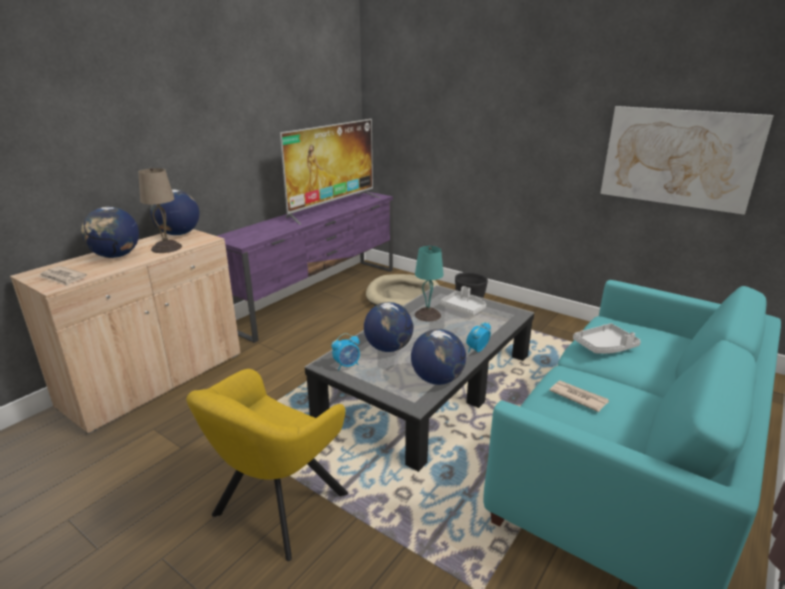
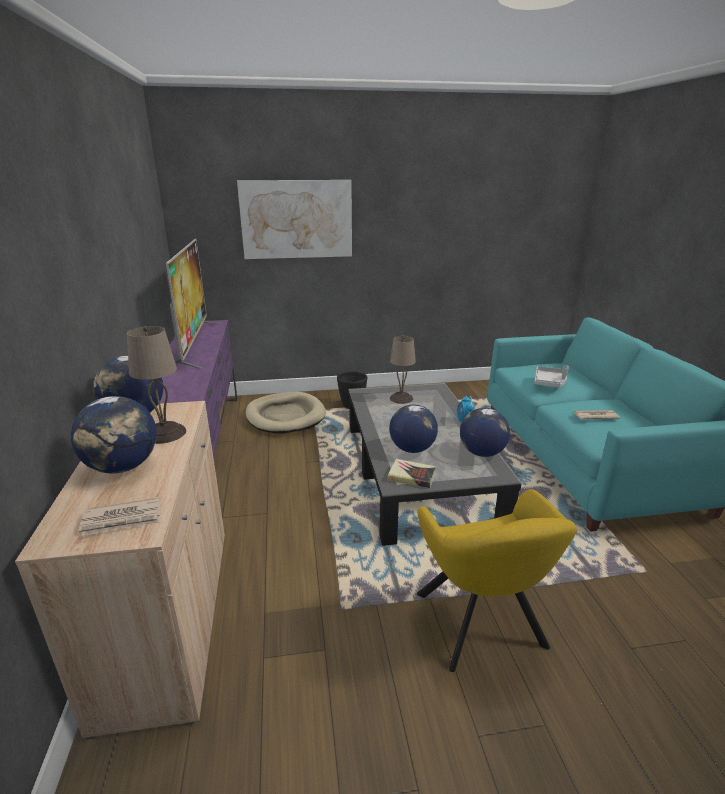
camera: 45 degrees left, 0 degrees up
(347, 365) = (411, 476): alarm clock -> book
(428, 315) = (388, 413): turquoise table lamp -> none
(463, 308) = (401, 398): grey tray -> beige table lamp
(678, 157) = (486, 241): picture -> picture (297, 219)

